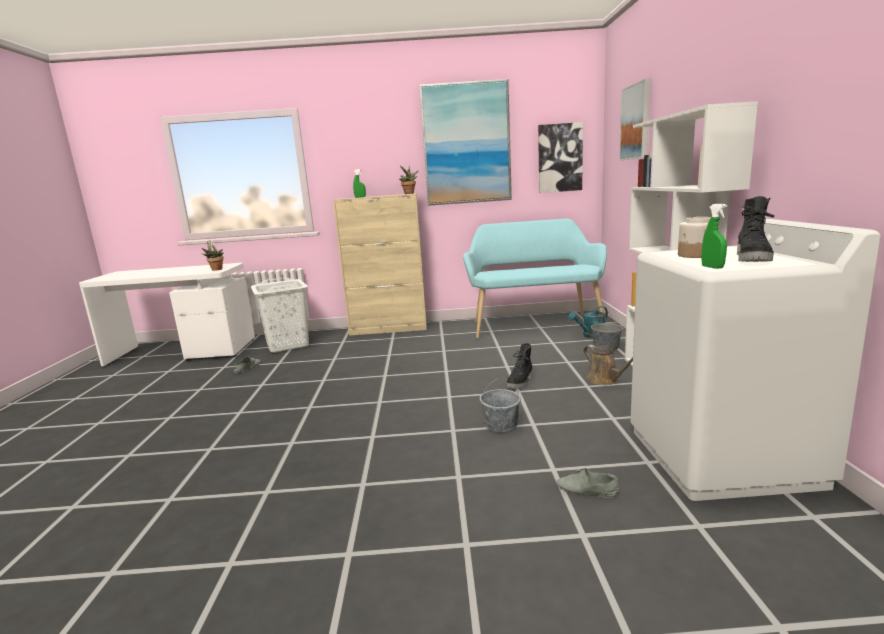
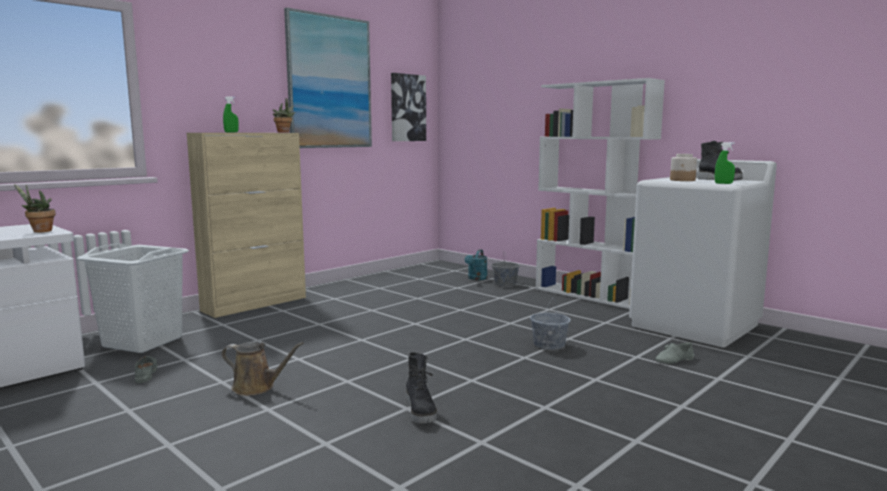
camera: 45 degrees left, 5 degrees down
(521, 382) = (498, 317): black boot -> black boot (421, 411)
(534, 324) = (408, 277): turquoise bench -> none
(605, 380) = (551, 303): brown watering can -> brown watering can (257, 387)
(635, 122) = (498, 82): picture -> none

